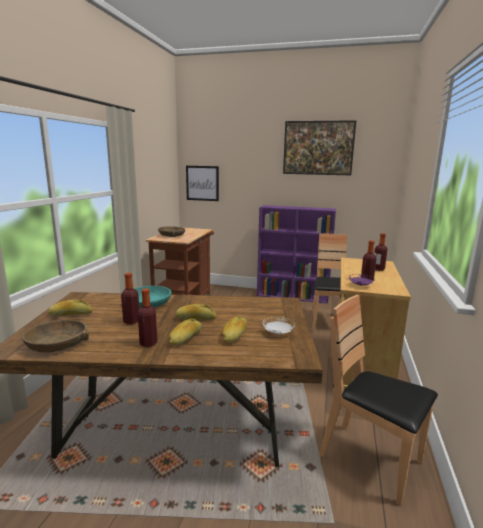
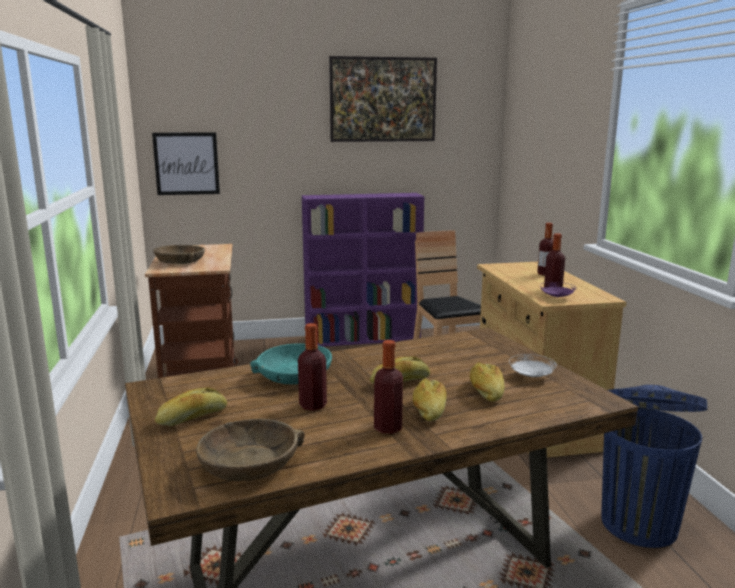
camera: 25 degrees left, 0 degrees up
(370, 460) = (638, 523): brown chair -> blue trash can

